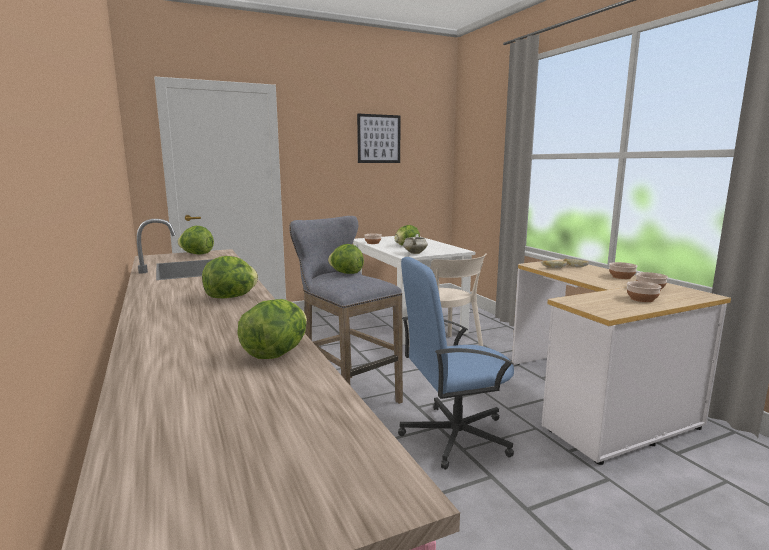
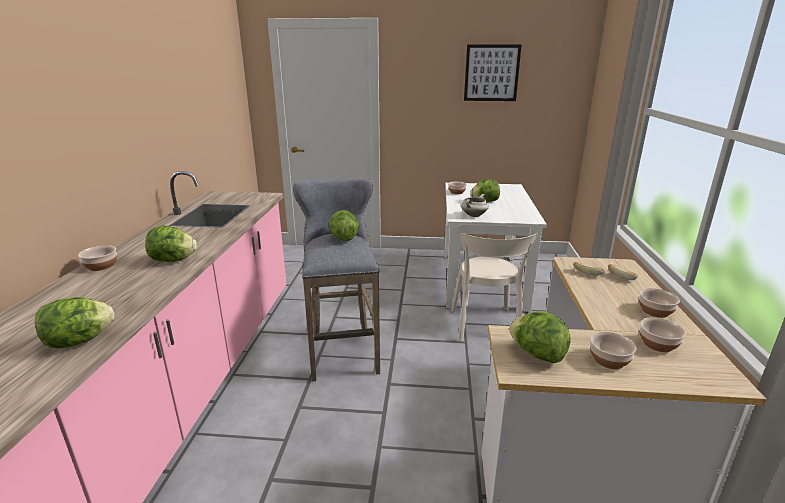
camera: 30 degrees right, 10 degrees up
(151, 312) = (101, 266): none -> bowl
(197, 254) = (247, 196): lettuce -> lettuce (537, 354)
(454, 436) = (387, 428): blue office chair -> none

